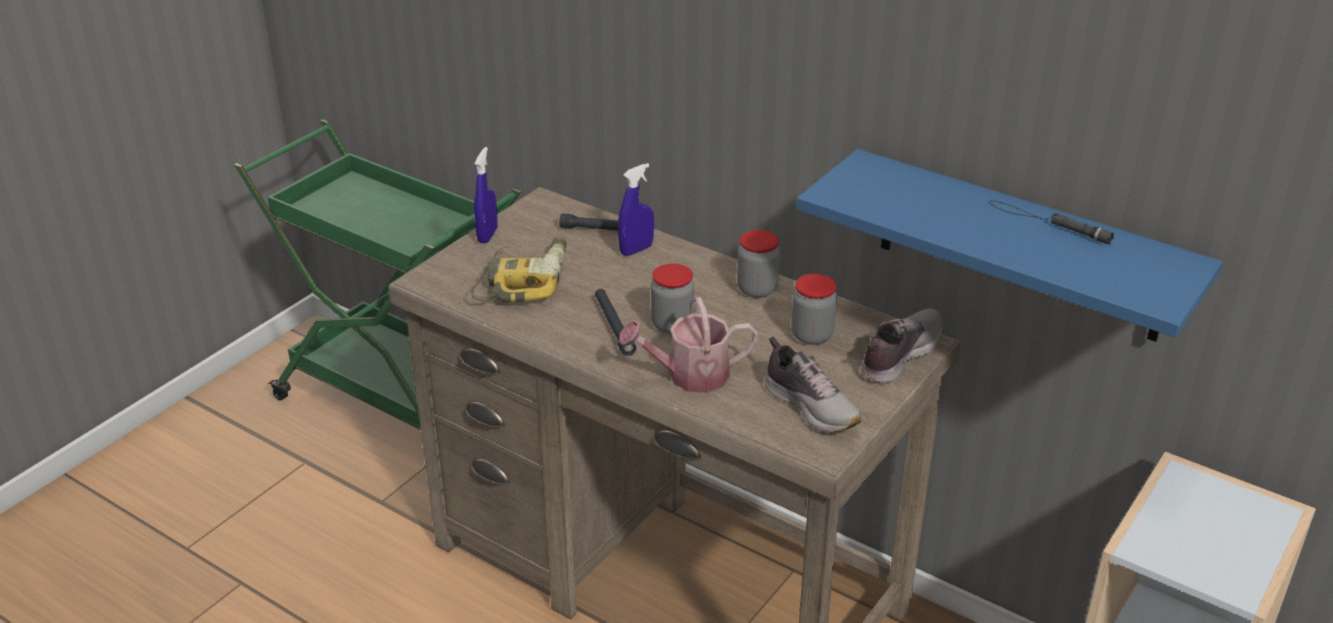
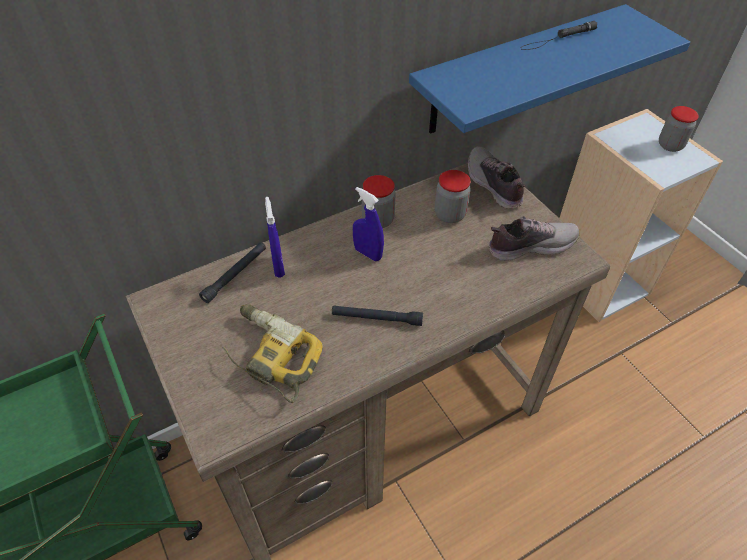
camera: 65 degrees left, 15 degrees up
(487, 235) = (177, 360): blue spray bottle -> blue spray bottle (368, 253)
(672, 325) = (395, 282): jar -> jar (670, 145)
(689, 376) = (465, 296): watering can -> none

